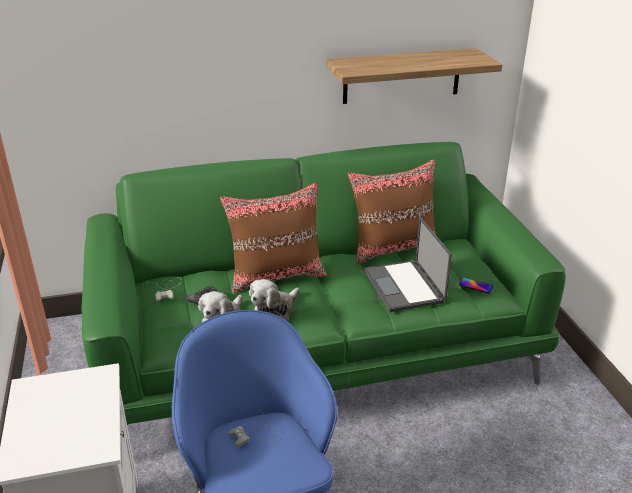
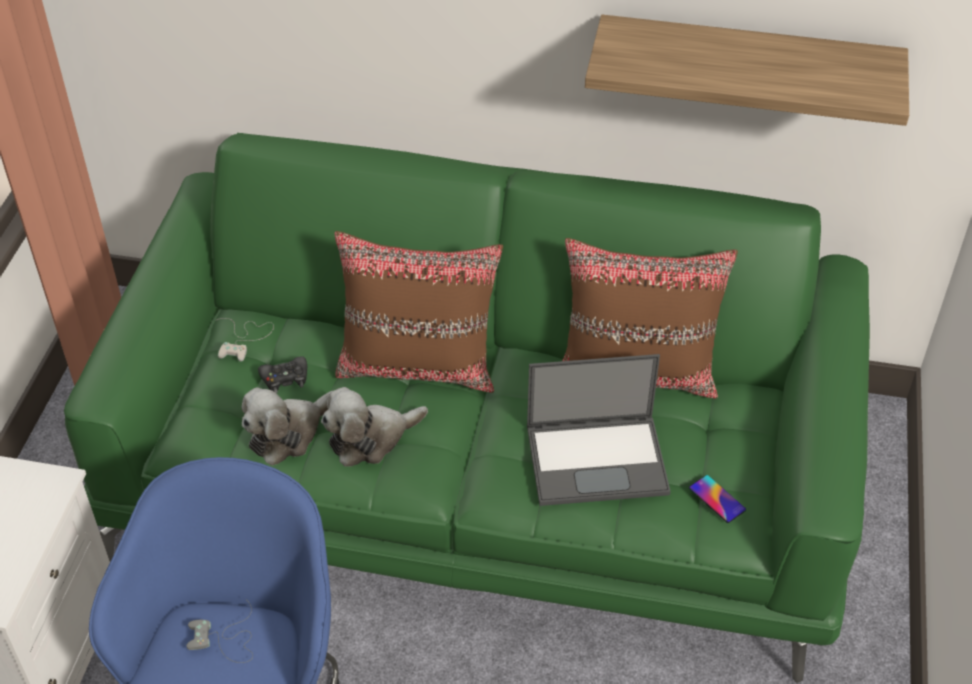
camera: 25 degrees right, 15 degrees up
(404, 286) = (598, 459): laptop -> laptop turned 105 degrees counterclockwise

